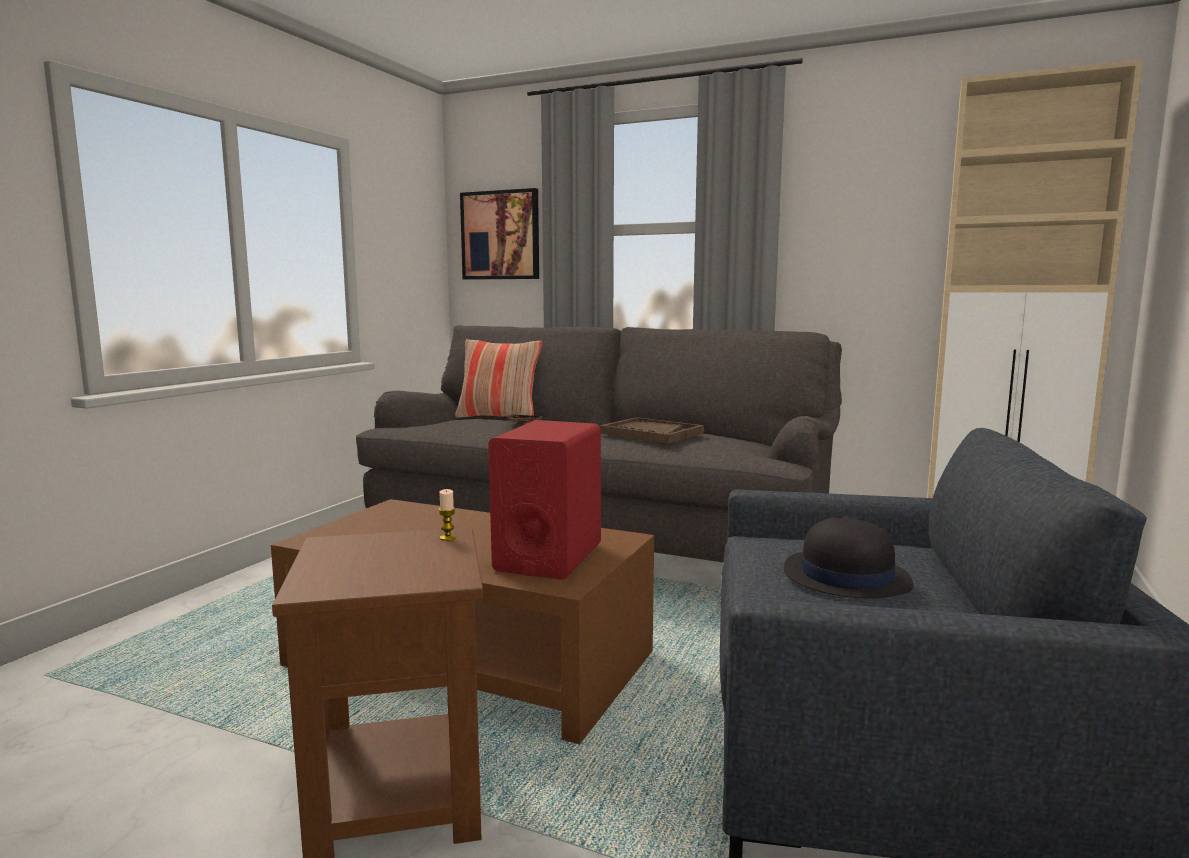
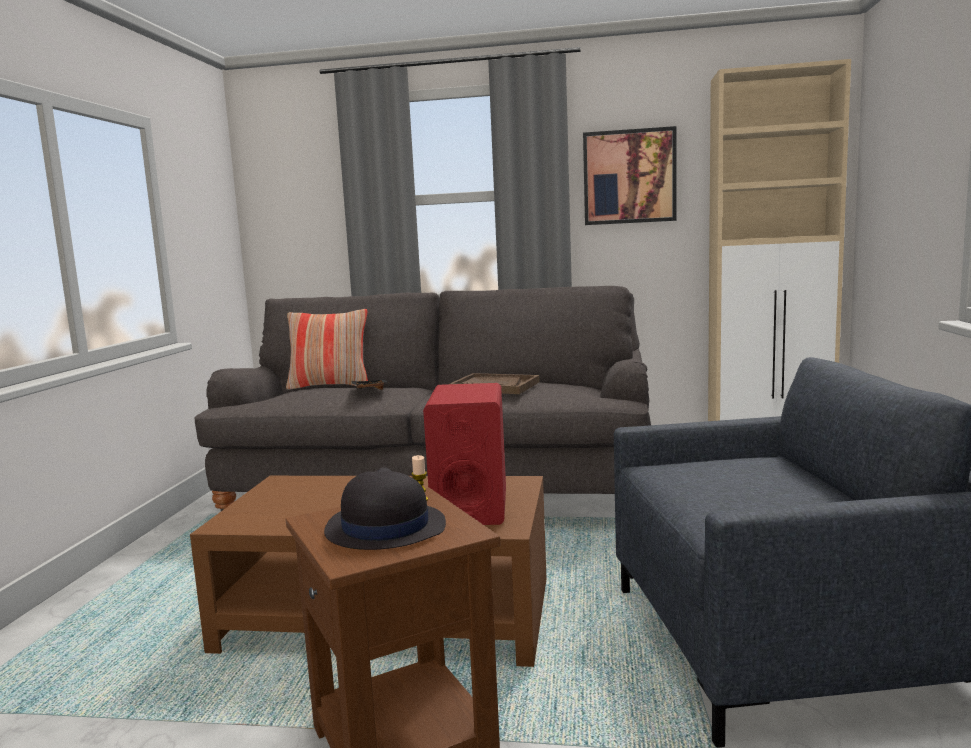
camera: 15 degrees left, 0 degrees up
(500, 235) = (297, 208): picture -> picture (629, 177)
(845, 577) = (746, 487): black hat -> black hat (384, 528)

